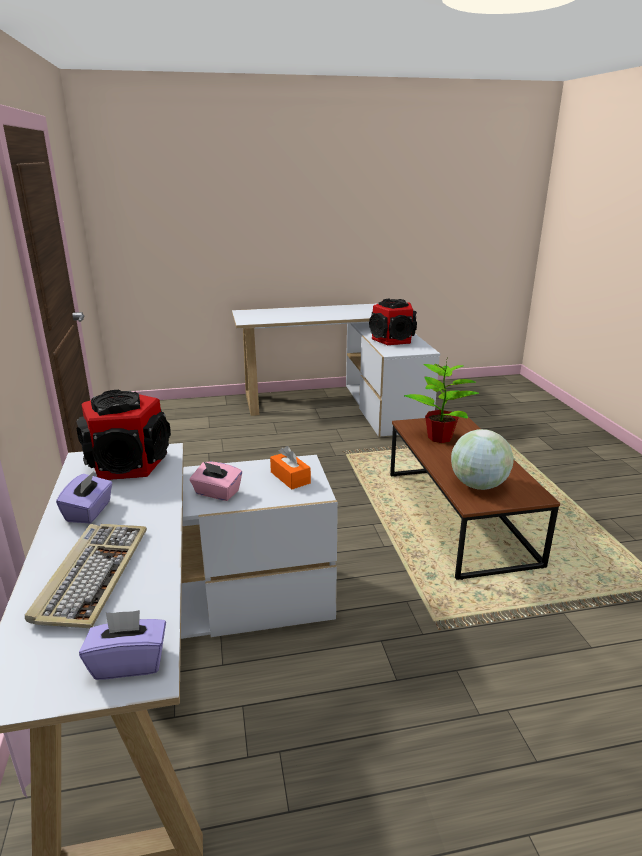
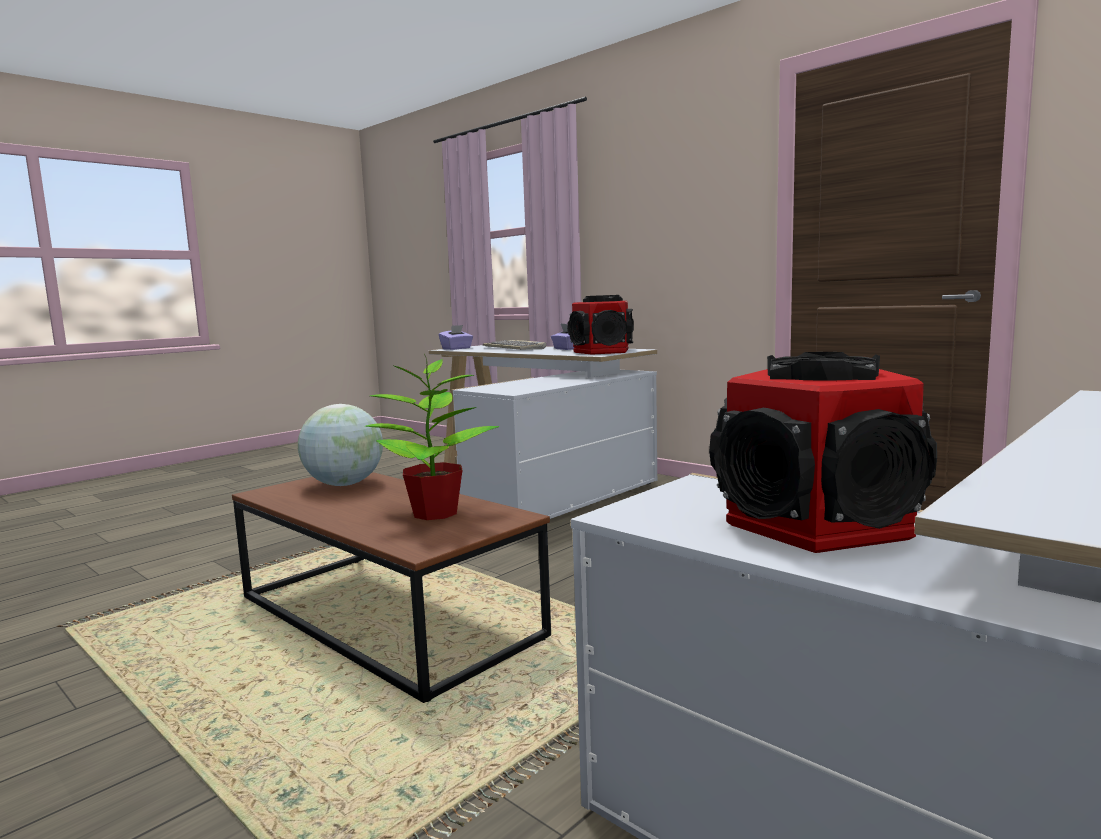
camera: 145 degrees right, 15 degrees down
(217, 493) = (544, 380): pink tissue box -> none
(290, 478) = (508, 388): orange tissue box -> none

